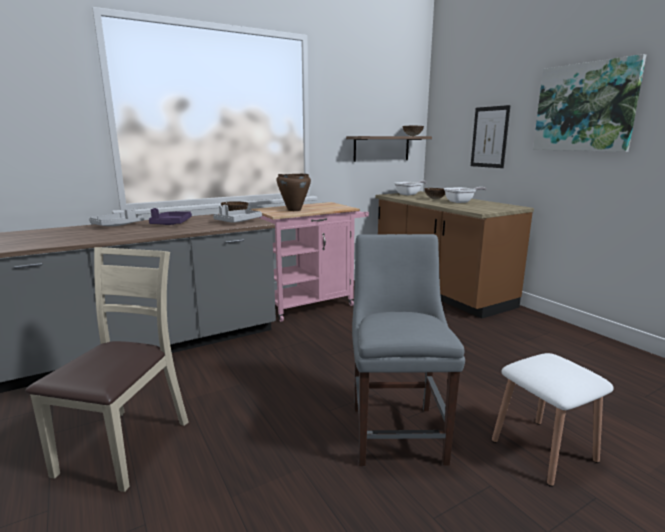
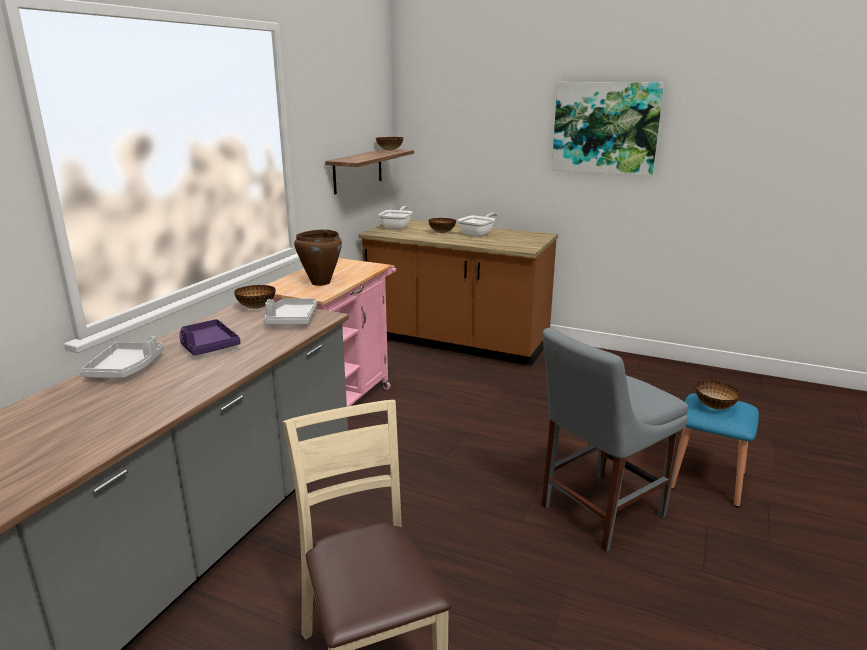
camera: 35 degrees left, 5 degrees up
(397, 430) = (597, 512): grey chair -> grey chair turned 90 degrees counterclockwise
(489, 137) = (491, 153): picture -> none
(543, 450) = (707, 480): white stool -> blue stool
(547, 366) = (715, 407): none -> bowl

